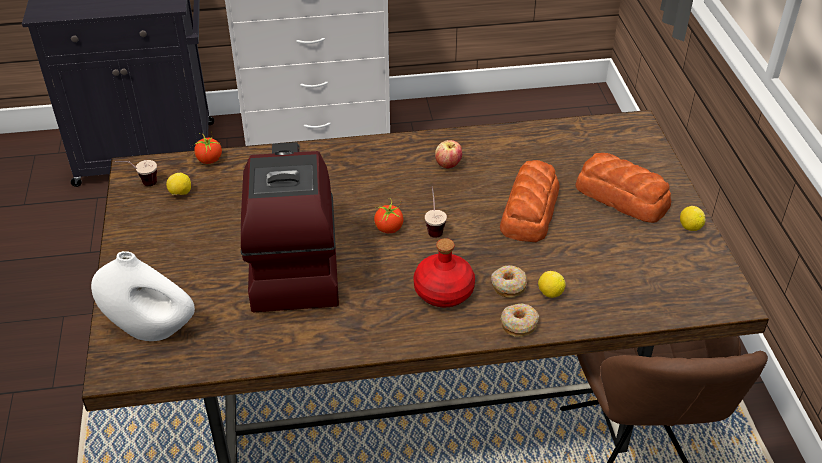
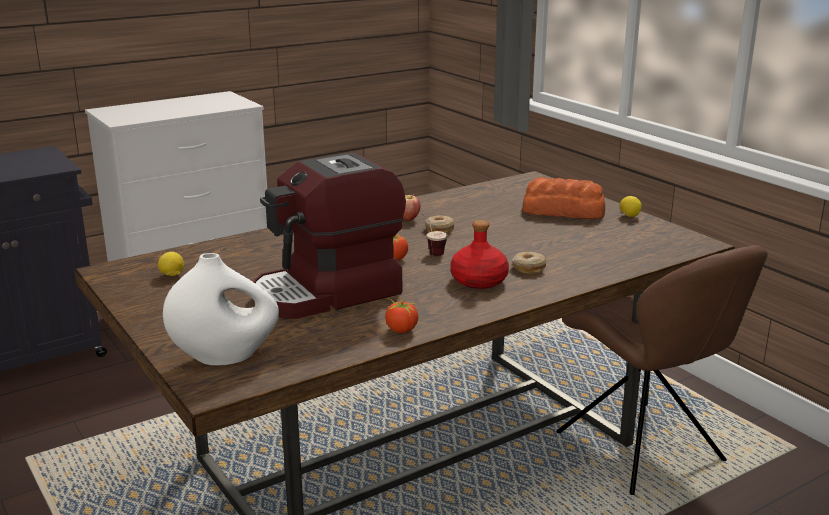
camera: 25 degrees left, 20 degrees down
(141, 184) = (124, 277): cup -> none
(209, 160) = (182, 252): tomato -> tomato (401, 330)
(292, 264) = (328, 293): coffee machine -> coffee machine turned 90 degrees counterclockwise
(518, 324) = (559, 284): donut -> donut (439, 229)
(529, 211) = (500, 230): bread -> none
(550, 293) = (565, 265): lemon -> none

